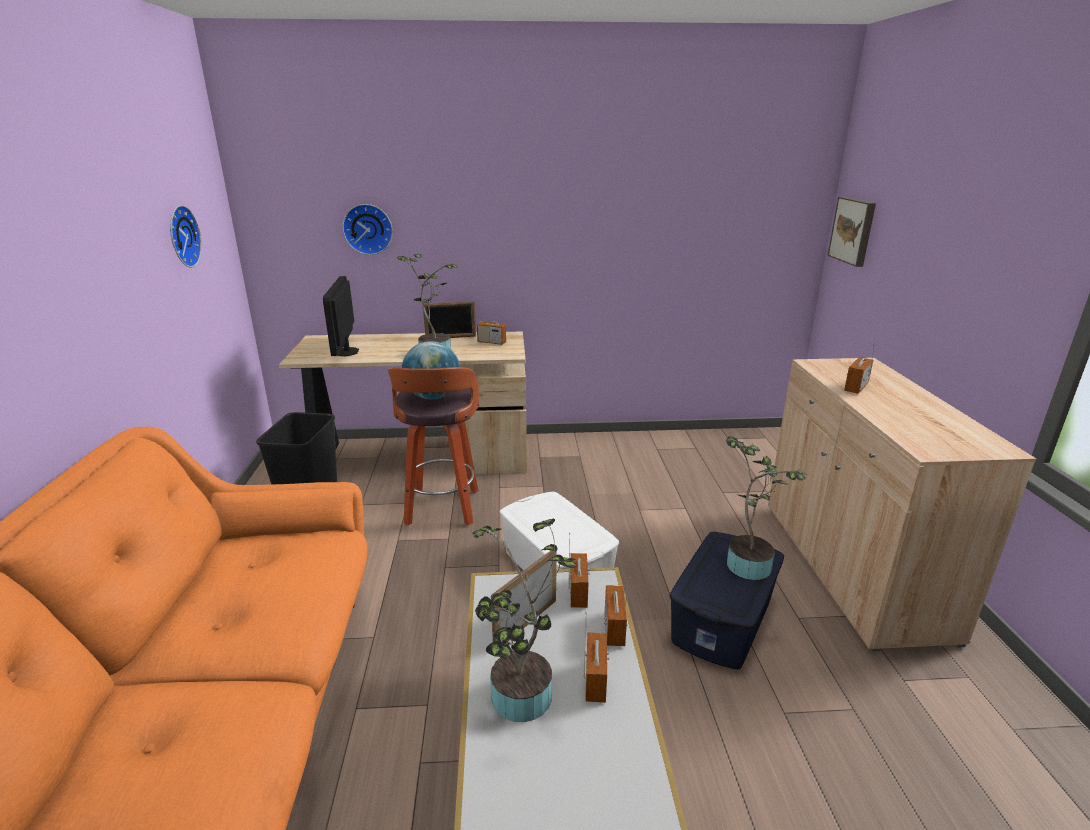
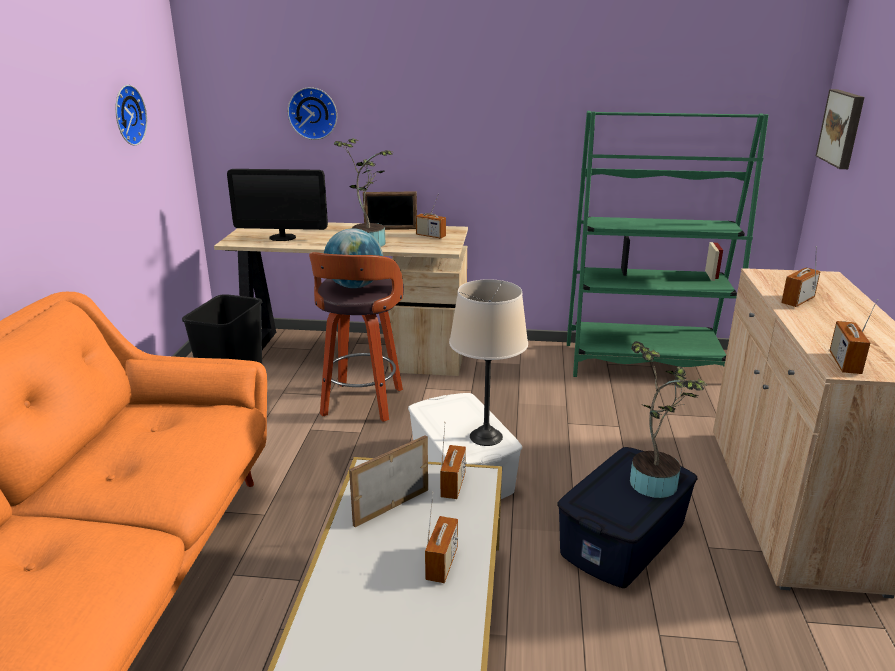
camera: 10 degrees right, 0 degrees up
(347, 352) = (282, 237): monitor -> monitor turned 90 degrees counterclockwise
(520, 702) = (363, 573): potted plant -> none
(582, 535) = (486, 437): none -> beige table lamp
(614, 629) = (477, 521): radio -> radio (844, 363)
(689, 446) = (645, 364): none -> green bookcase

